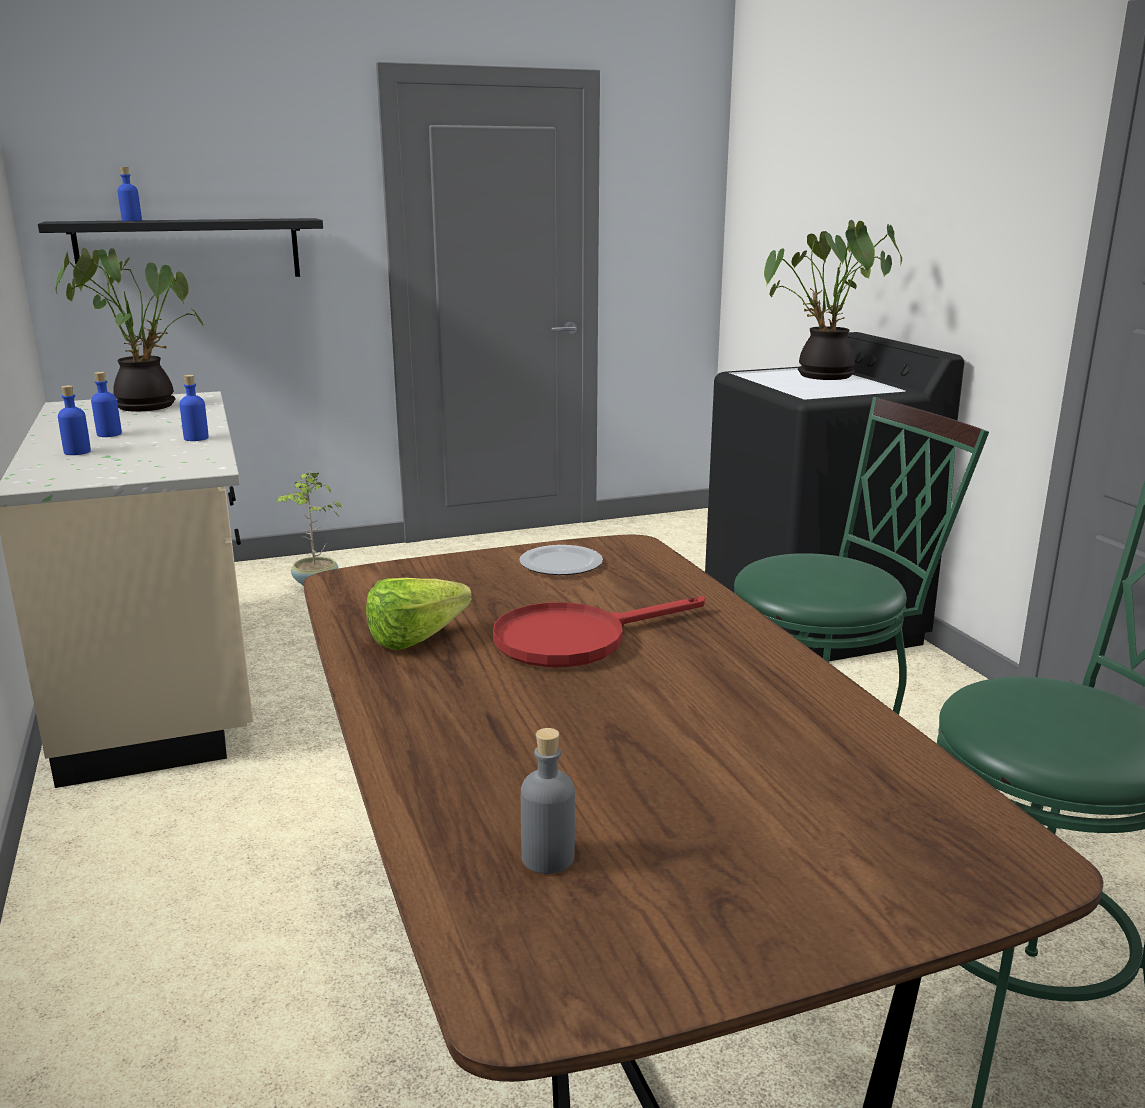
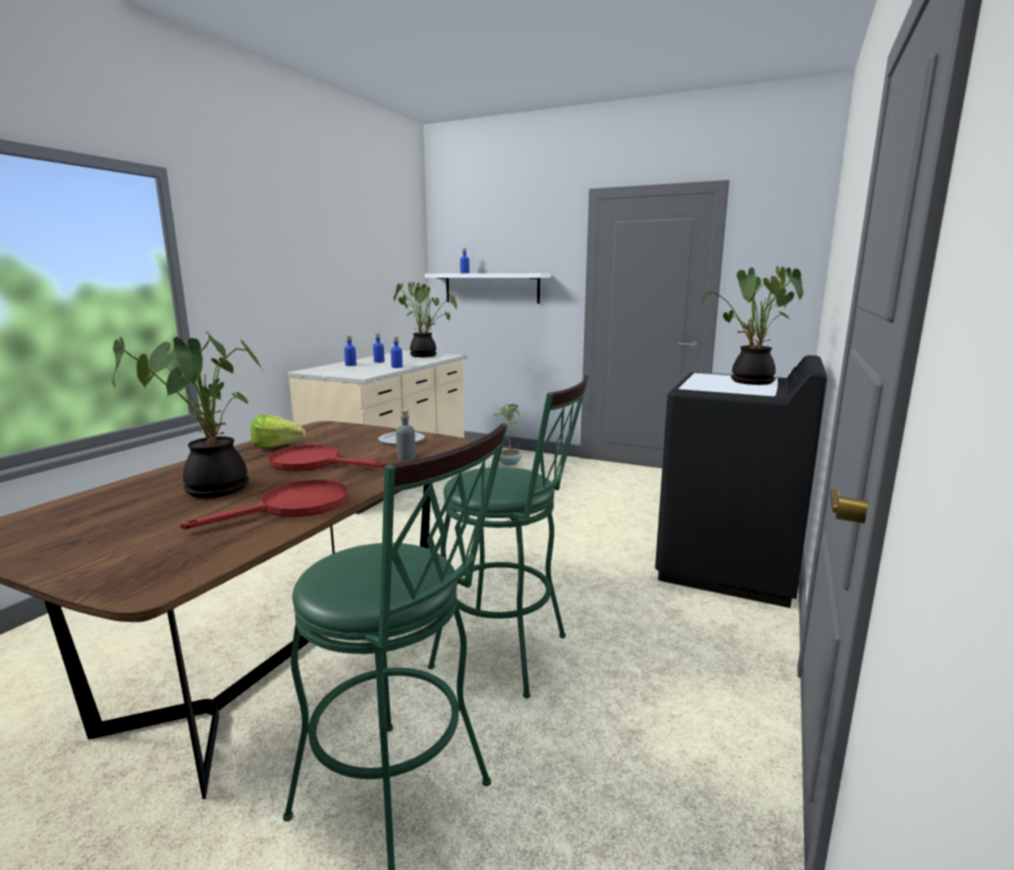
camera: 45 degrees right, 5 degrees down
(189, 250) = (491, 288): black shelf -> white shelf
(548, 857) = (91, 511): grey bottle -> grey bottle (406, 457)
(587, 734) = (212, 489): none -> potted plant
(783, 701) = (293, 507): none -> red frying pan

